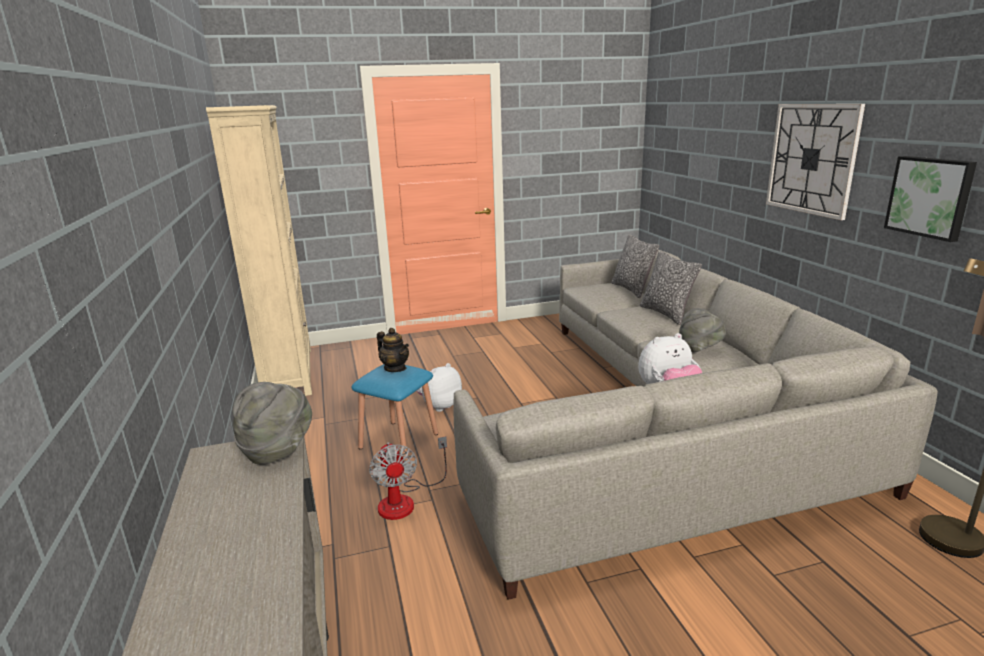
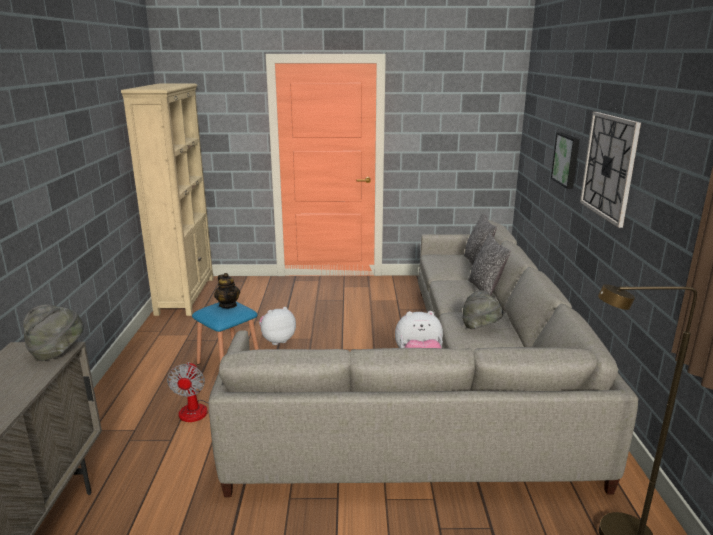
camera: 15 degrees right, 0 degrees up
(930, 197) = (670, 218): picture -> picture (567, 160)

